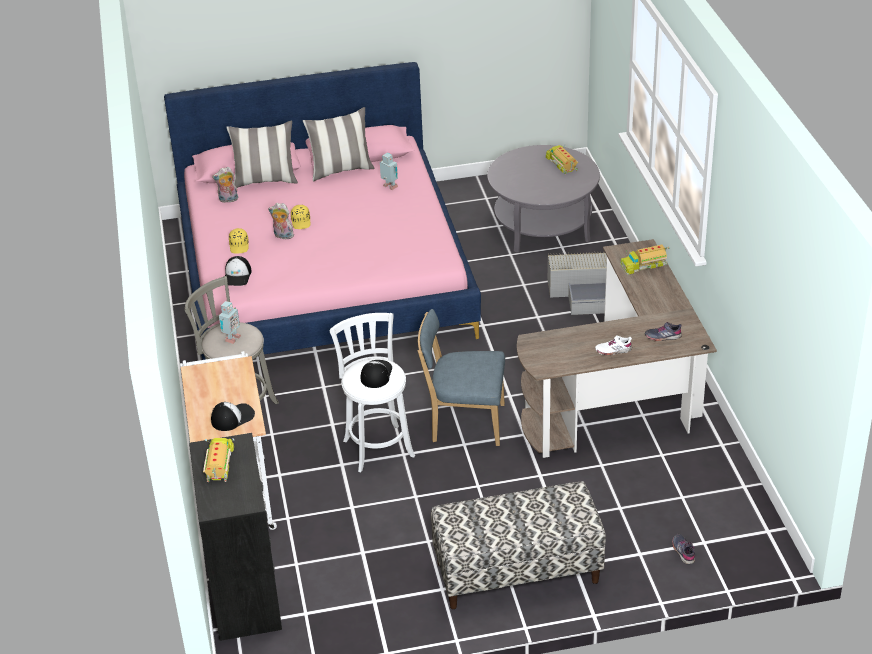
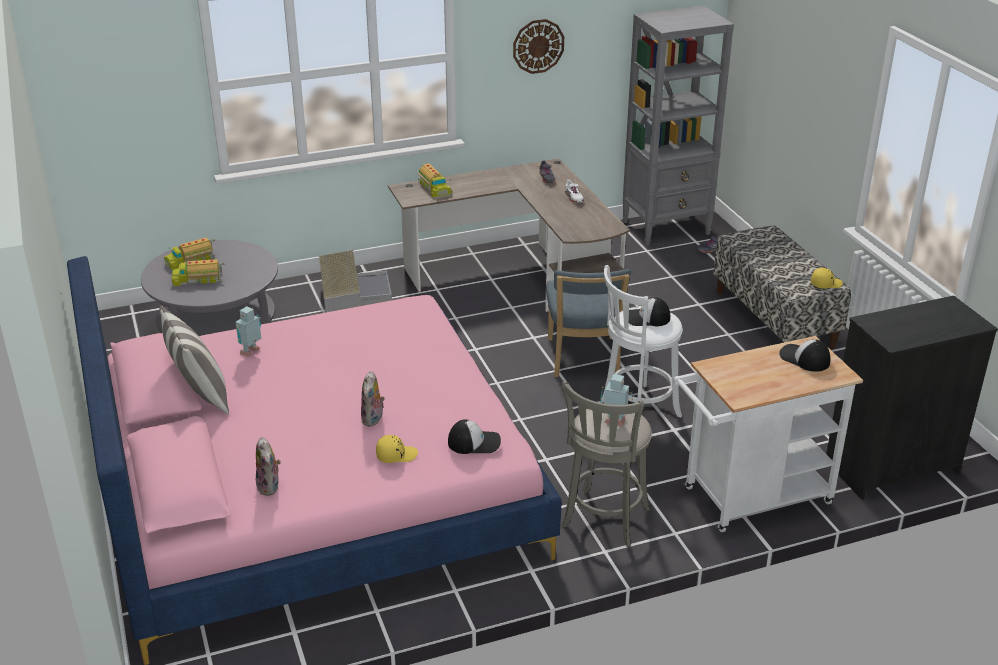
camera: 100 degrees left, 5 degrees down
(220, 464) = (909, 328): toy truck -> toy truck (197, 279)
(265, 180) = (218, 459): pillow -> none
(301, 222) = (338, 408): yellow cap -> yellow cap (825, 284)
(741, 523) = (667, 227): none -> grey bookcase
(742, 231) = (538, 46): none -> wall clock

